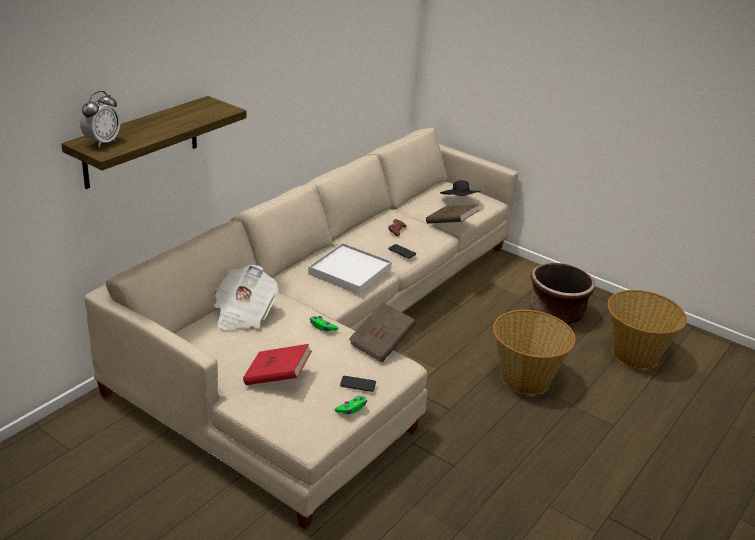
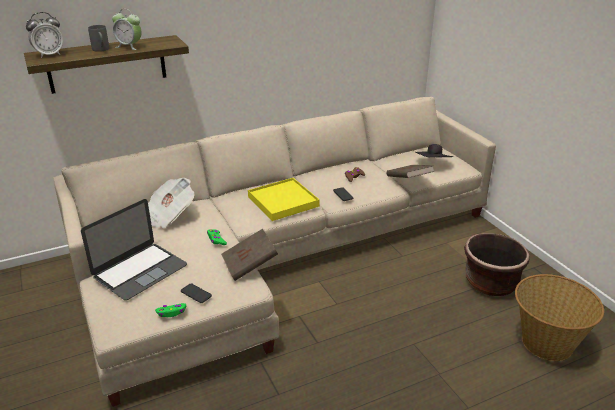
camera: 30 degrees right, 0 degrees up
(155, 127) = (101, 50): none -> grey mug
(181, 118) = (129, 46): none -> alarm clock
(277, 377) = (140, 271): red book -> laptop
(350, 271) = (283, 201): white tray -> yellow tray
(525, 378) = (410, 334): basket -> none

